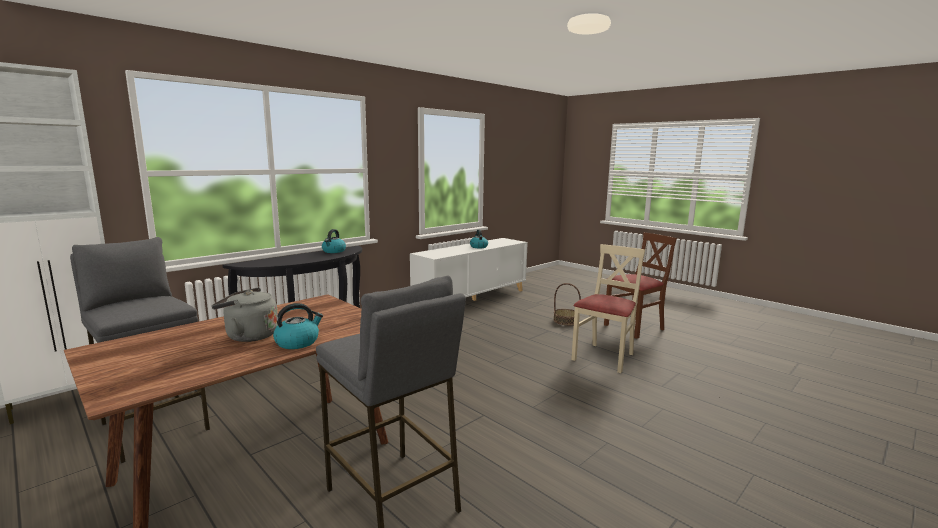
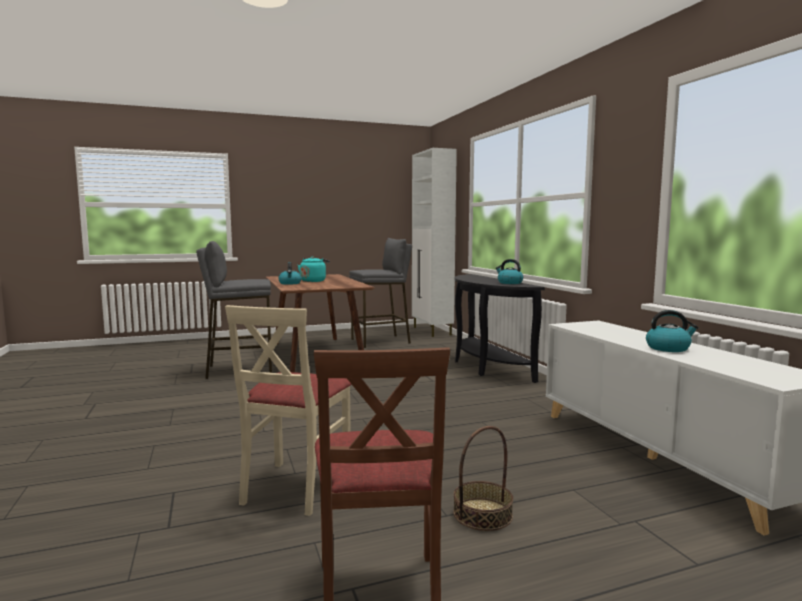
camera: 115 degrees right, 5 degrees down
(249, 336) = (313, 281): grey kettle -> turquoise kettle
(604, 357) = (295, 487): beige chair -> beige chair turned 45 degrees clockwise

